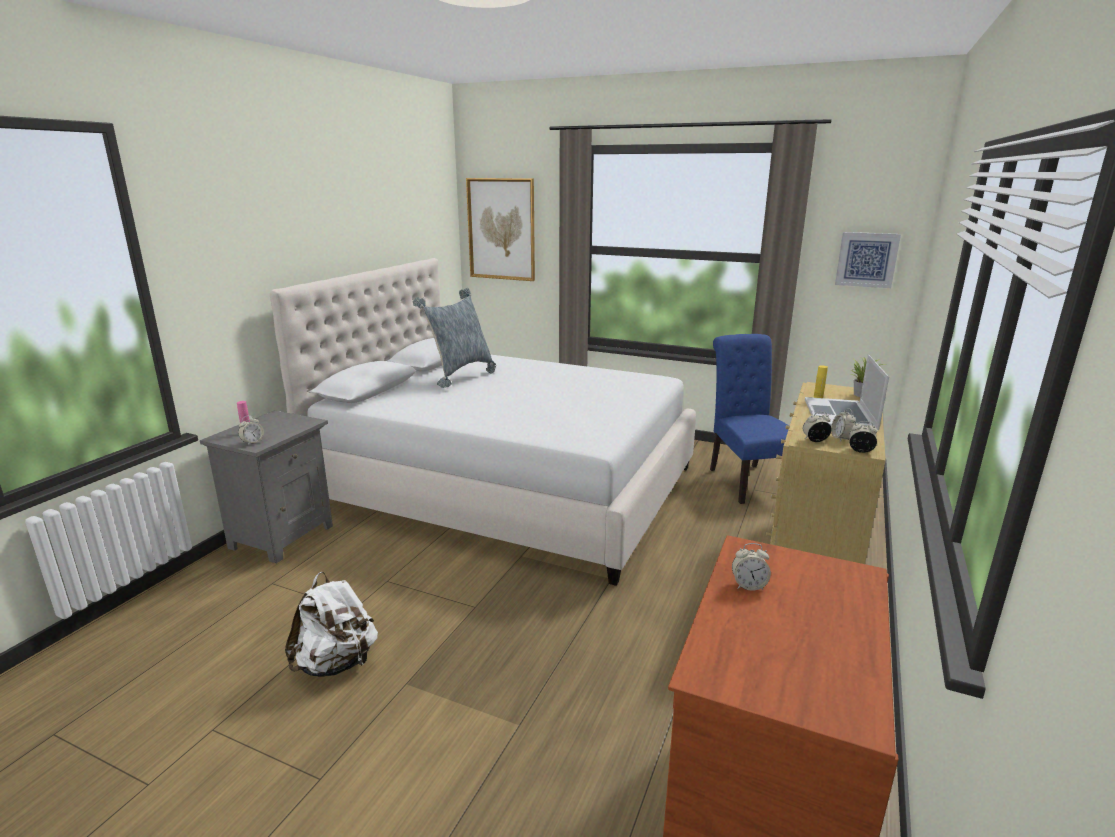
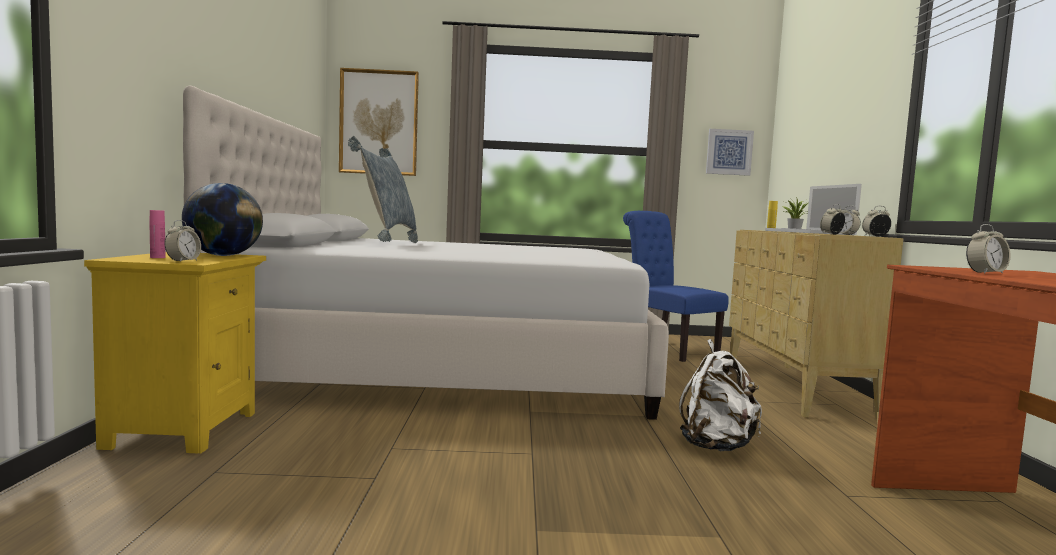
camera: 25 degrees left, 15 degrees down
(284, 536) = (187, 429): grey nightstand -> yellow nightstand
(295, 423) = (223, 255): none -> globe
(336, 663) = (413, 530): white backpack -> white backpack (716, 446)

